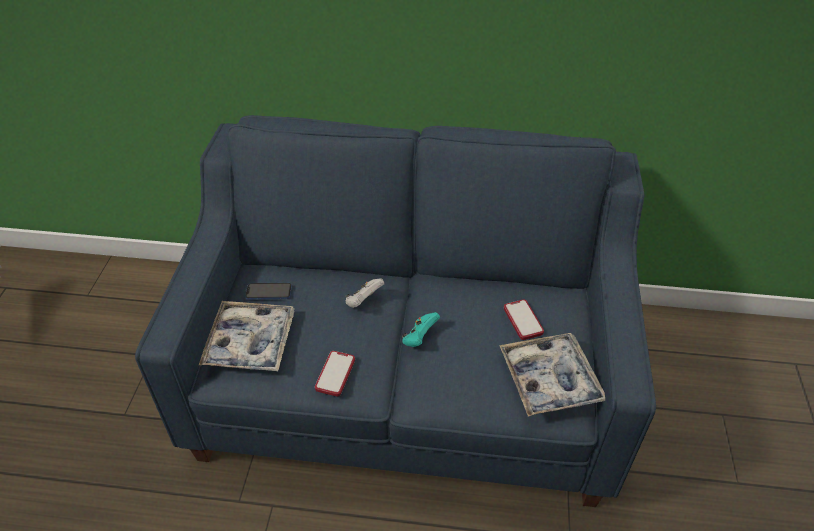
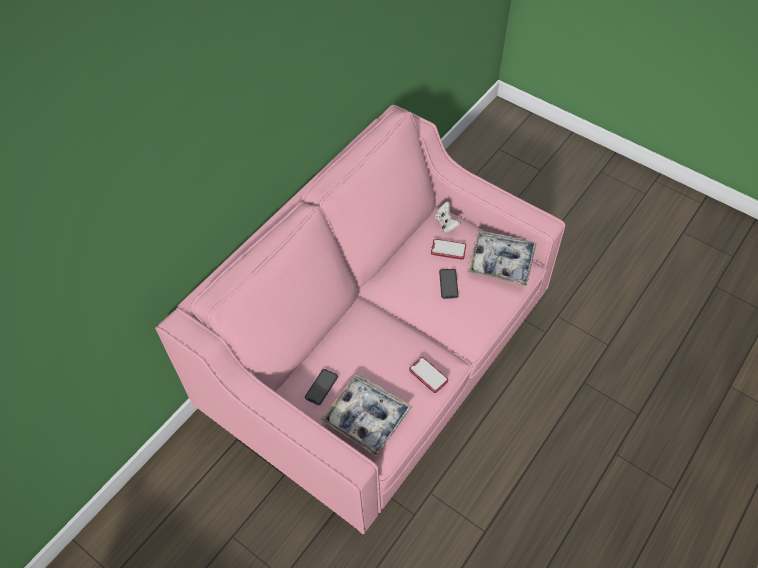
camera: 60 degrees left, 10 degrees up
(364, 301) = (372, 330): white game controller -> white game controller (446, 224)
(407, 379) = (378, 359): blue sofa -> pink sofa
(419, 338) = (425, 313): turquoise game controller -> none
(474, 341) = (448, 284): none -> phone

